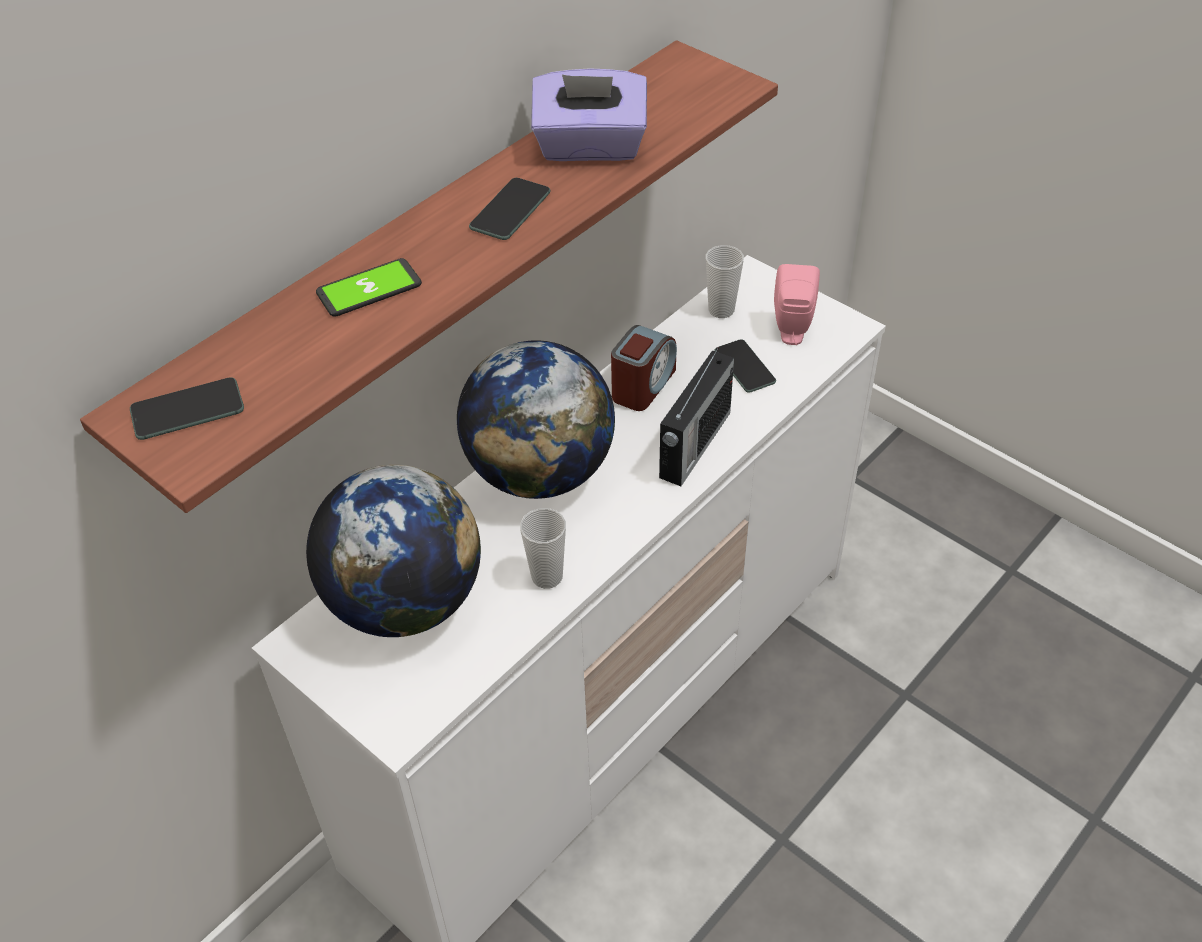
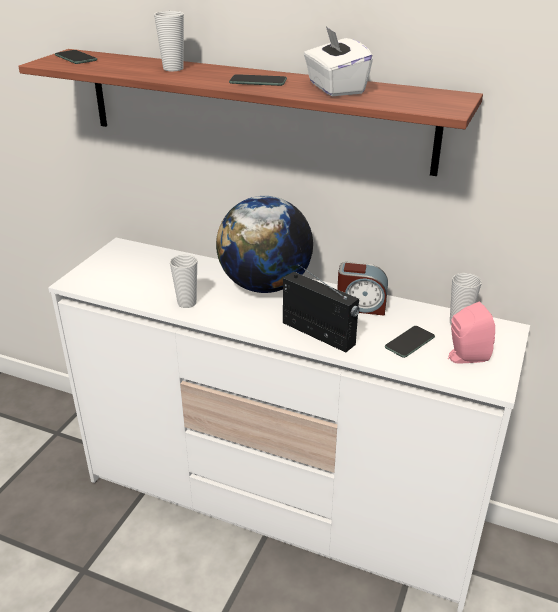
camera: 70 degrees right, 15 degrees down
(369, 289) = (173, 69): phone -> cup
(405, 601) = (155, 266): globe -> none
(590, 147) = (335, 88): purple tissue box -> white tissue box
(693, 446) = (319, 334): radio -> radio turned 150 degrees counterclockwise

